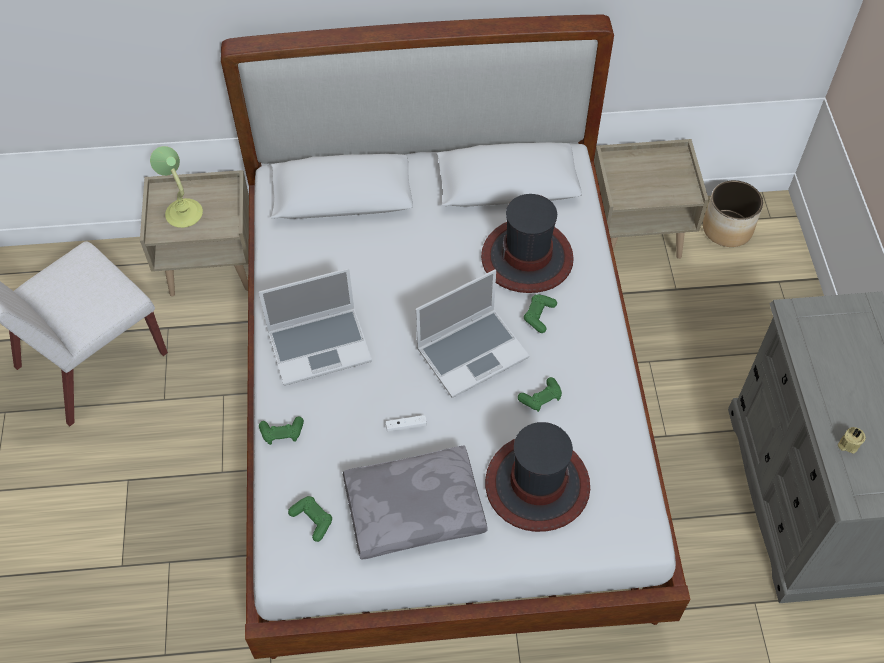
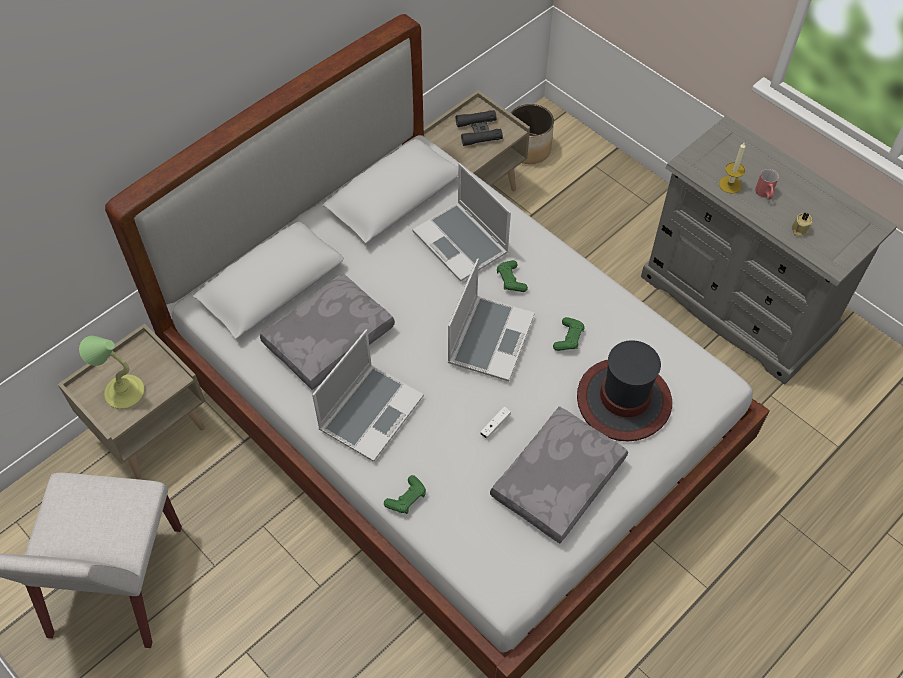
camera: 40 degrees left, 0 degrees up
(312, 520) = (495, 544): green game controller -> none
(346, 264) = (328, 337): none -> grey pillow
(527, 257) = (462, 243): hat -> laptop
(658, 177) = (478, 131): none -> black binoculars
(818, 358) = (730, 184): none -> candle
(845, 389) = (765, 194): none -> red mug

